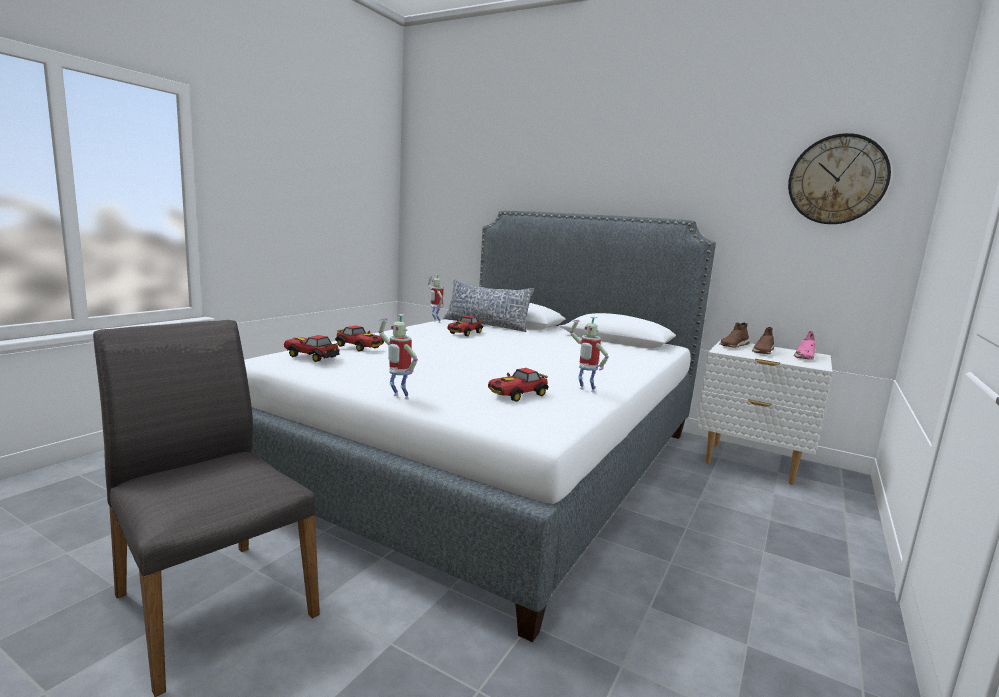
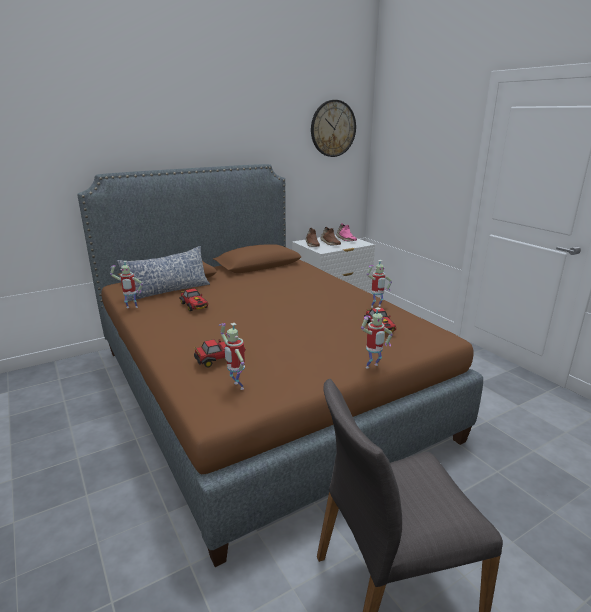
camera: 60 degrees left, 10 degrees up
(311, 356) = (236, 386): toy car -> toy robot
(494, 460) = (259, 390): white bed -> brown bed

